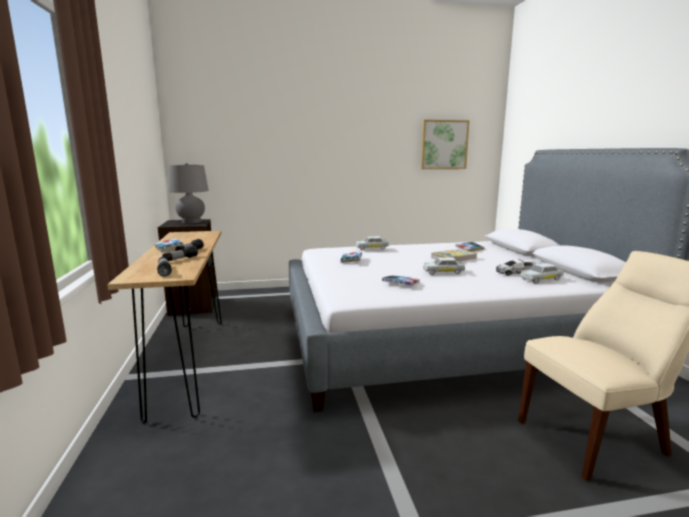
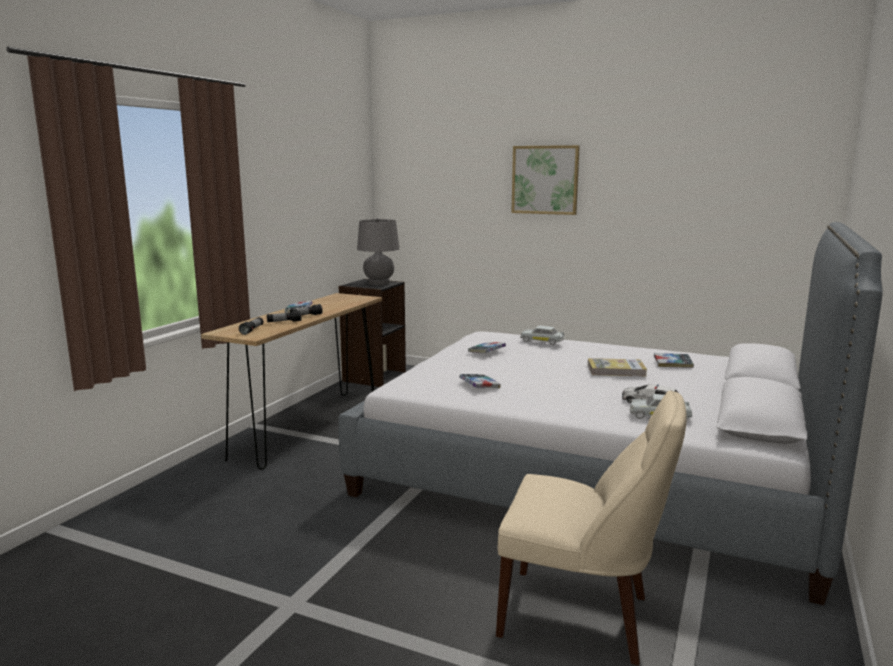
camera: 35 degrees right, 0 degrees up
(443, 272) = (558, 383): white toy car -> none
(444, 145) = (732, 201): picture -> picture (545, 180)

